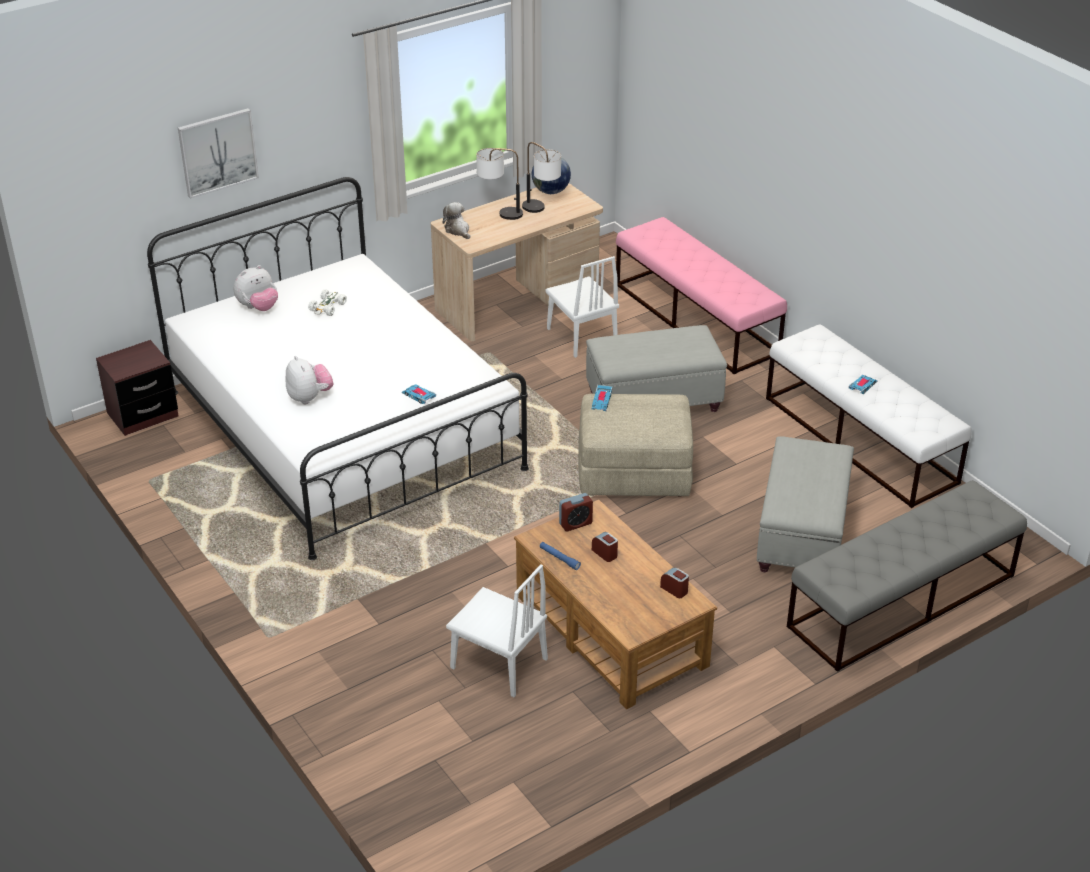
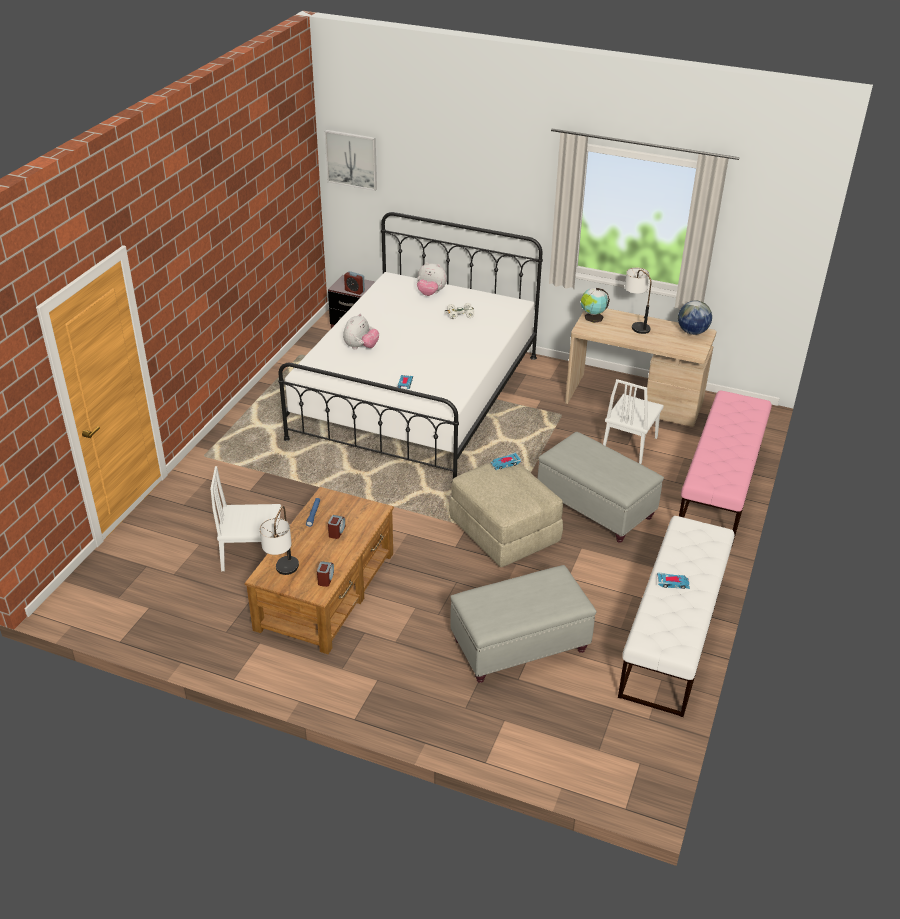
camera: 55 degrees right, 0 degrees up
(217, 152) = (445, 175): picture -> picture (351, 159)
(458, 230) = (592, 317): plush toy -> globe
(498, 663) = (253, 554): white chair -> white chair turned 90 degrees clockwise
(541, 211) = (662, 338): table lamp -> table lamp (283, 574)
(575, 524) = (356, 506): alarm clock -> alarm clock (354, 291)
(901, 601) = (493, 734): grey bench -> none

